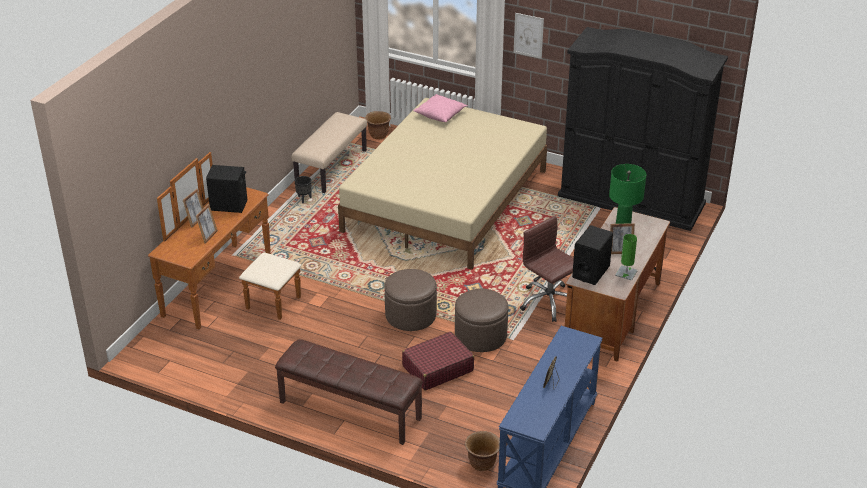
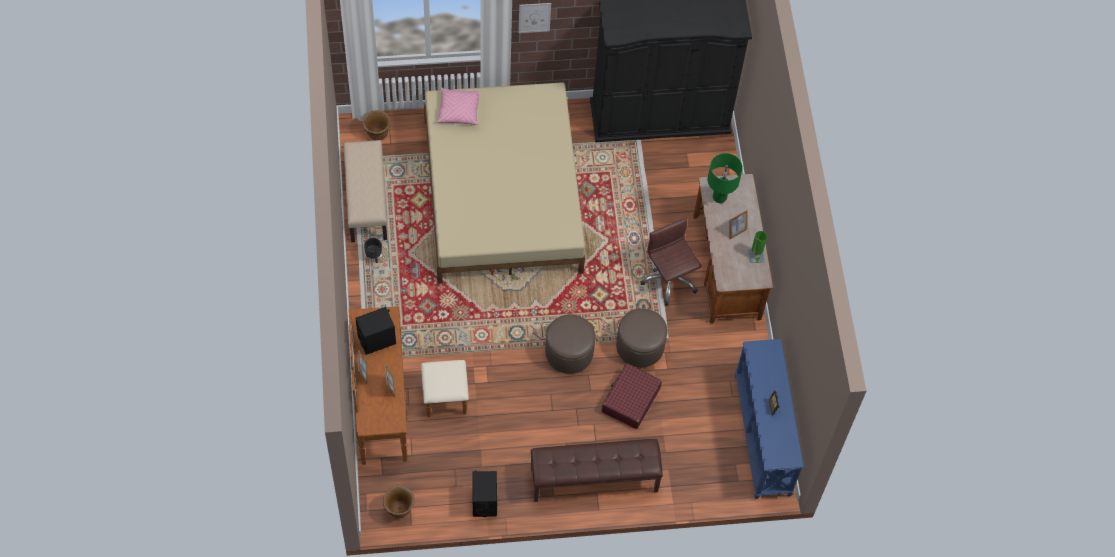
camera: 35 degrees left, 25 degrees up
(482, 464) = (727, 478): brown planter -> brown planter (399, 509)
(548, 302) = (669, 280): brown office chair -> brown office chair turned 45 degrees clockwise
(591, 272) = (728, 268): black speaker -> black speaker (484, 501)

